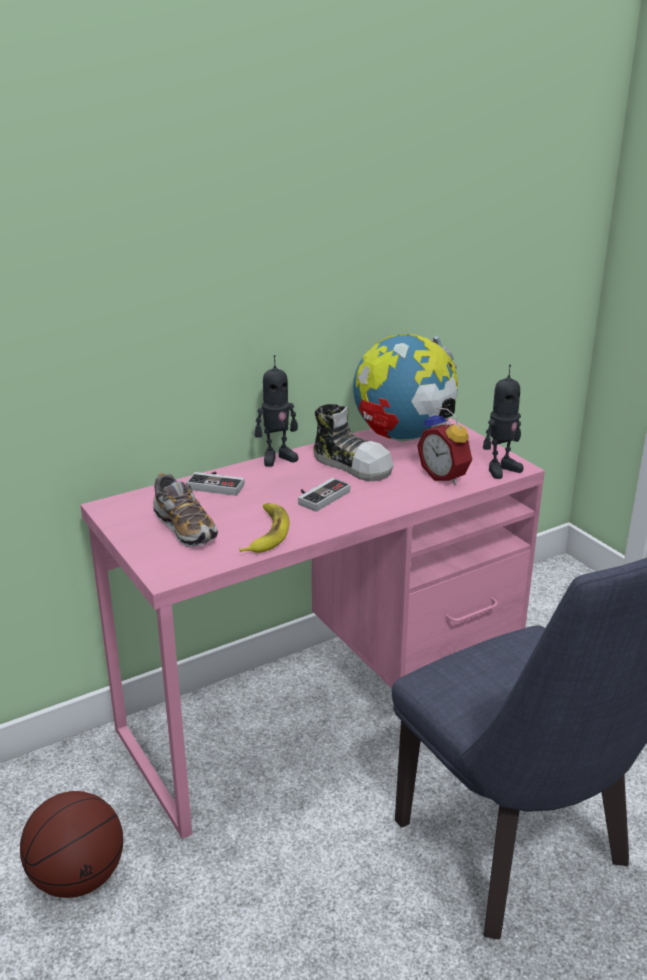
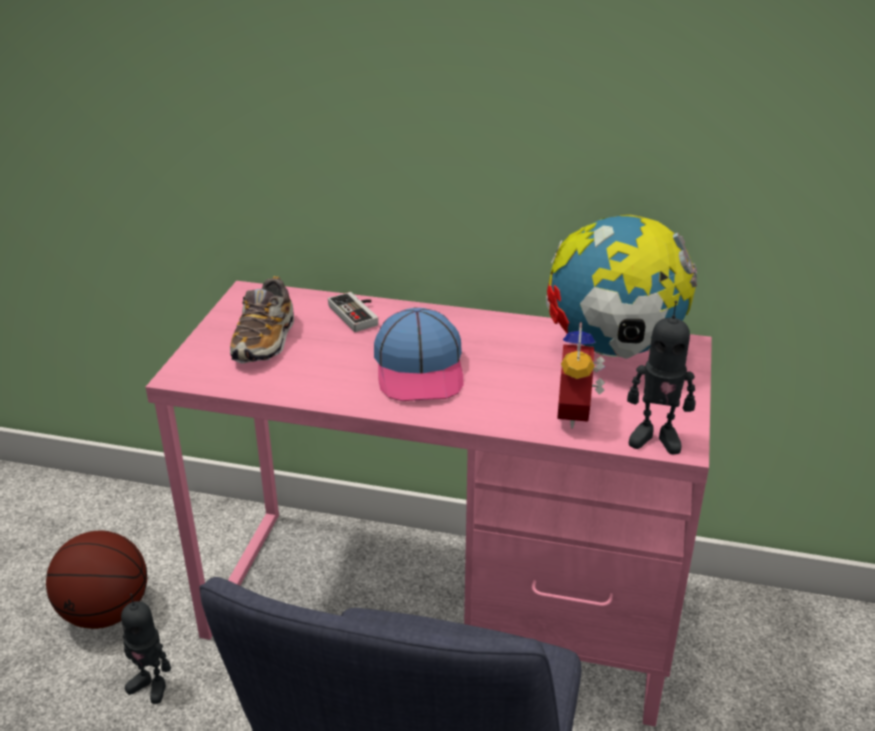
camera: 45 degrees right, 5 degrees up
(266, 533) = (313, 381): banana -> none
(277, 458) = (453, 312): toy robot -> toy robot (151, 685)
(320, 496) = (420, 370): game controller -> cap
(352, 465) = (508, 353): shoe -> none

